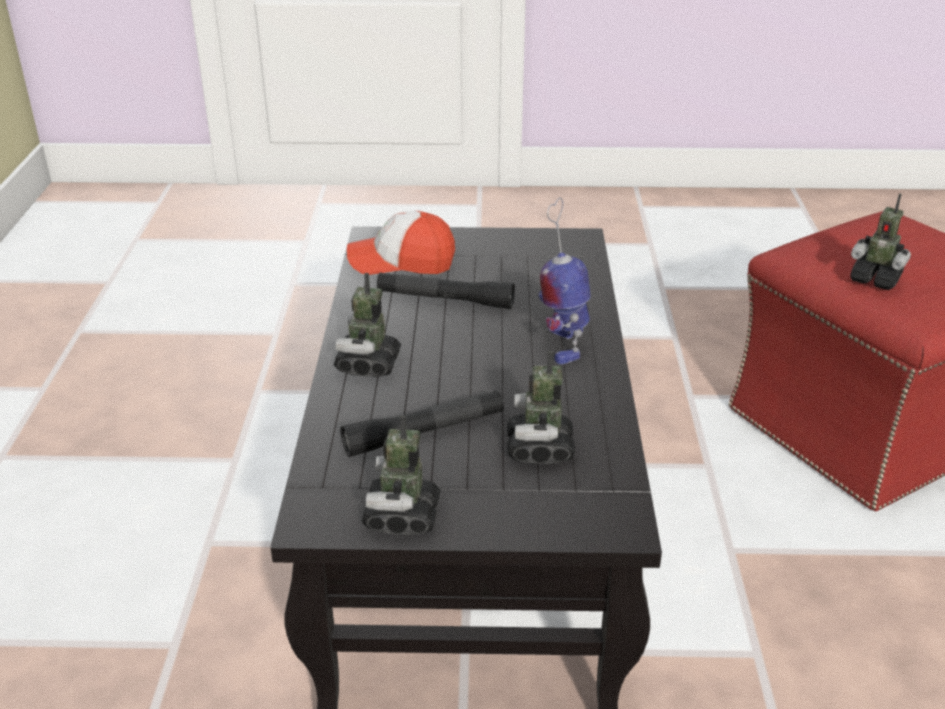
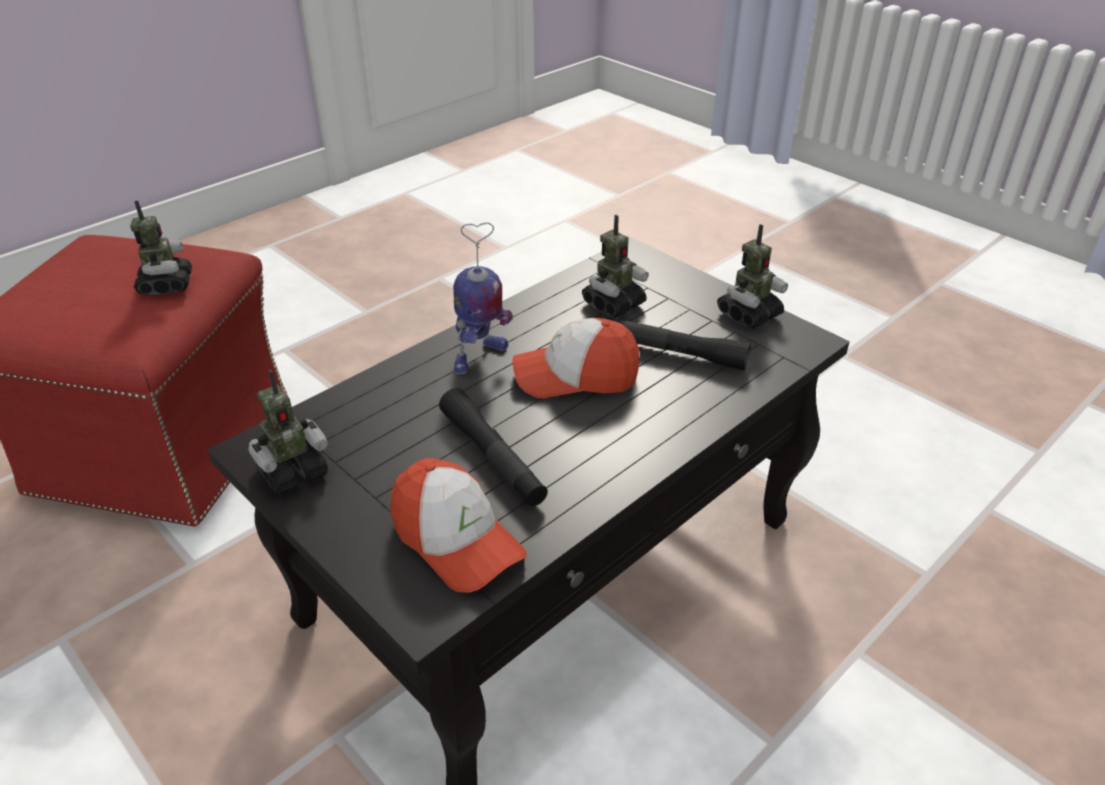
camera: 135 degrees left, 5 degrees up
(368, 364) = (648, 429): toy robot -> toy robot (292, 471)
(472, 371) = (575, 376): none -> cap

